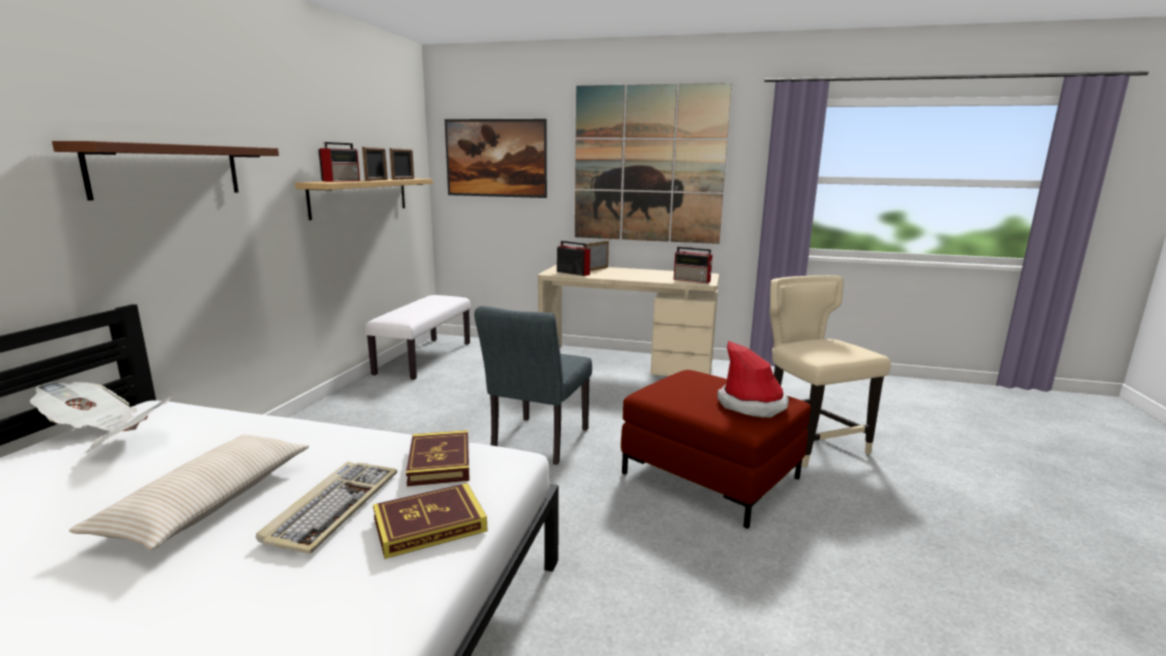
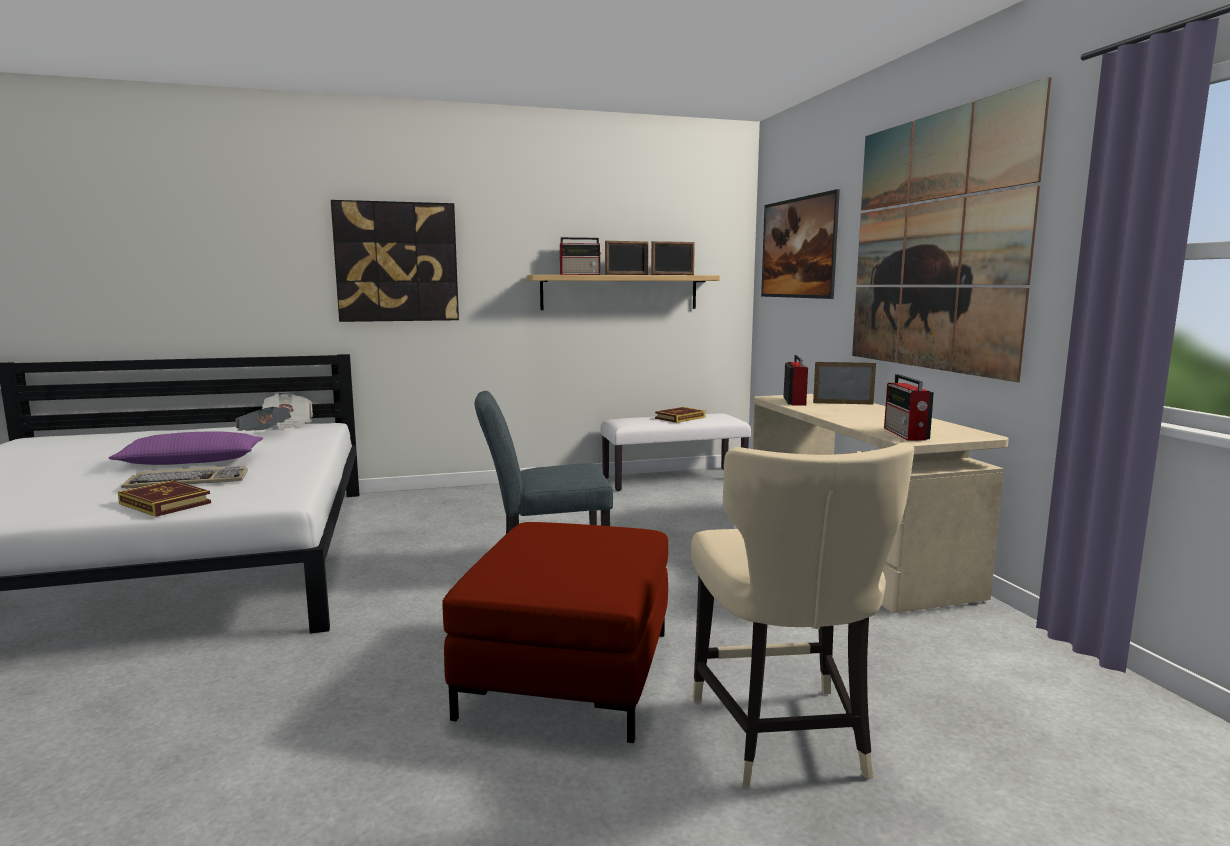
camera: 60 degrees right, 5 degrees down
(167, 170) = (397, 262): brown shelf -> picture
(209, 502) = (191, 462): beige pillow -> purple pillow
(439, 462) = (267, 486): book -> book (680, 418)
(752, 404) = (557, 573): hat -> none
(809, 442) = (782, 737): beige chair -> beige chair turned 135 degrees clockwise

